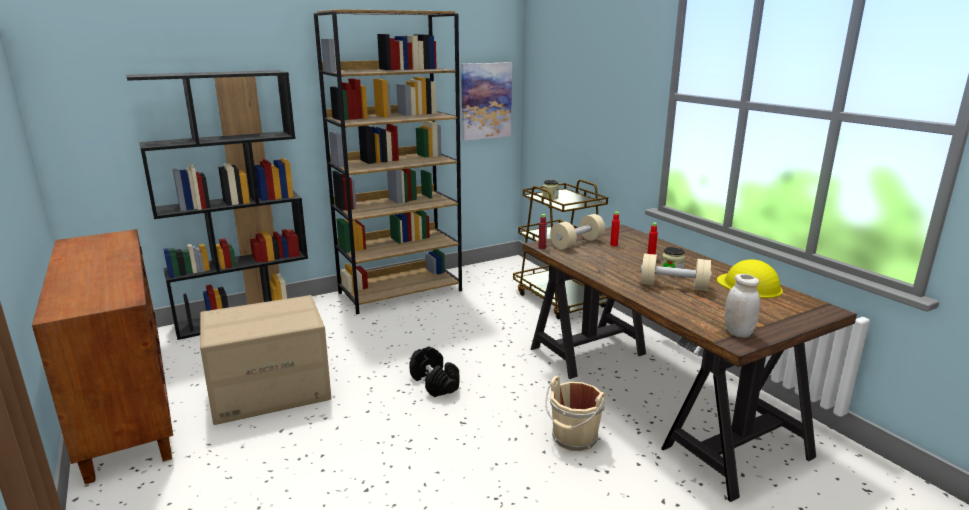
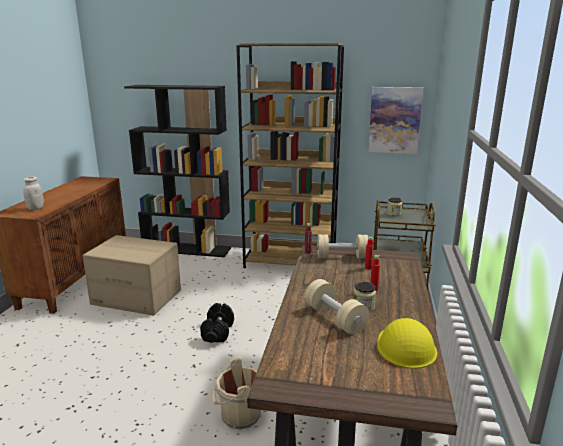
camera: 40 degrees right, 0 degrees up
(738, 332) = (292, 379): white jar -> white jar (35, 208)

